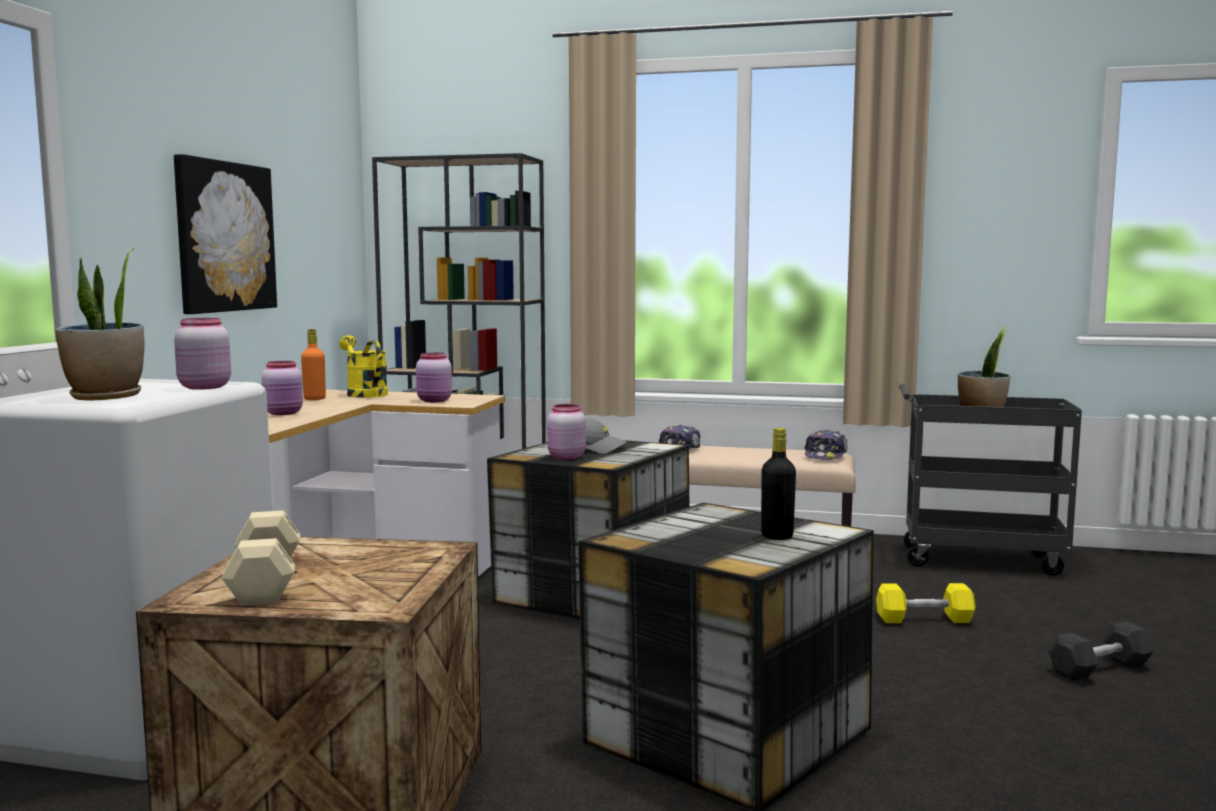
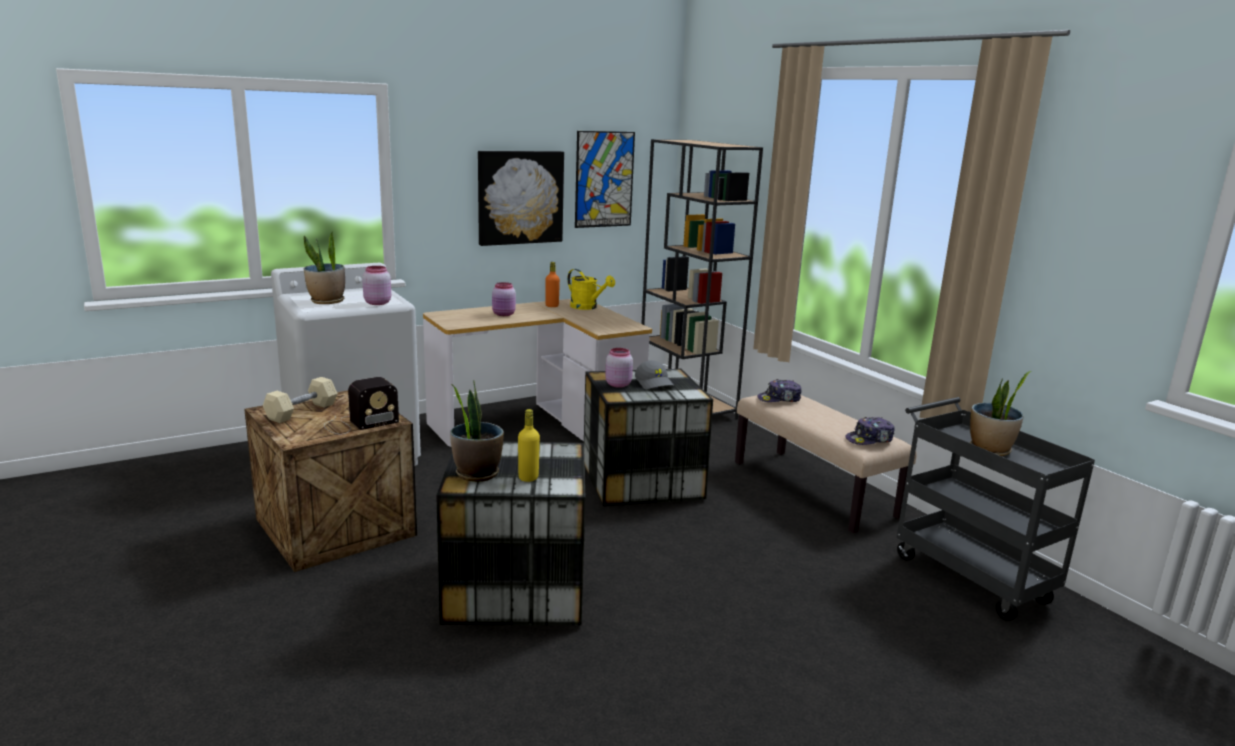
camera: 45 degrees right, 10 degrees up
(305, 216) = (604, 179): none -> picture
(364, 393) = (587, 307): yellow watering can -> yellow watering can turned 120 degrees clockwise
(407, 564) = (358, 423): none -> radio
(434, 401) = (599, 323): pink jar -> none
(722, 551) = (477, 473): none -> potted plant
(777, 536) = (528, 477): black bottle -> yellow bottle
(924, 619) = (796, 593): yellow dumbbell -> none
(1099, 669) = (824, 687): grey dumbbell -> none

